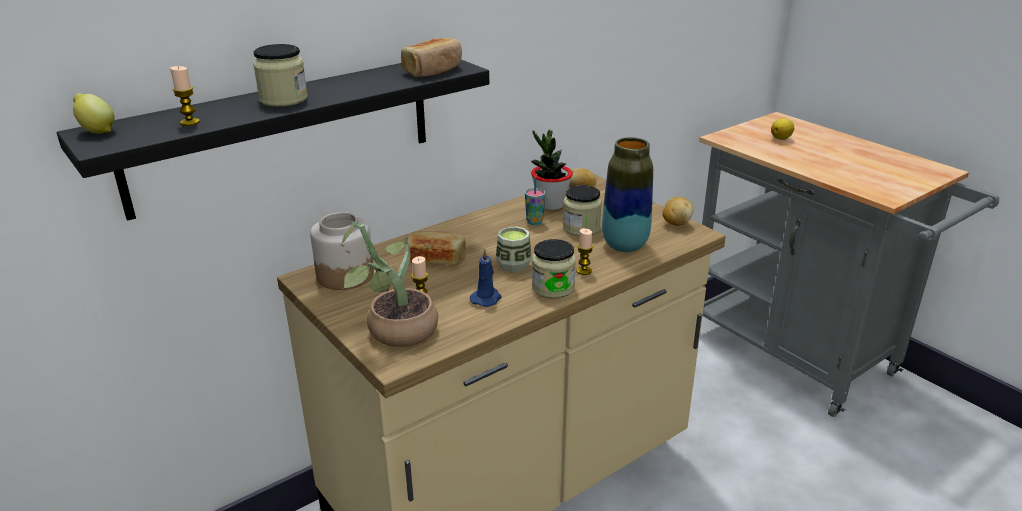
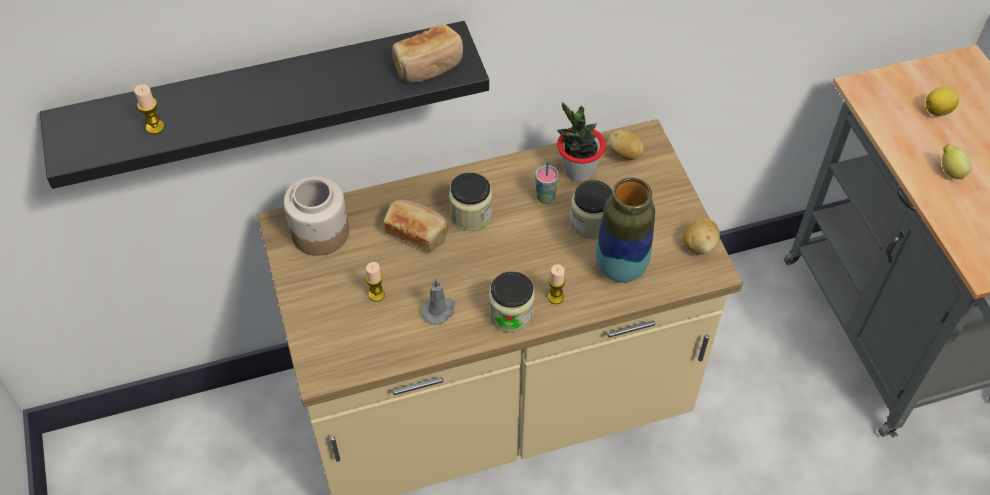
camera: 20 degrees right, 25 degrees up
(97, 131) = (72, 123): lemon -> lemon (950, 171)
(283, 99) = (254, 98): jar -> jar (471, 215)
(394, 331) = (335, 331): potted plant -> none
(486, 298) = (439, 310): blue candle -> grey candle
(513, 265) = (488, 266): cup -> none

